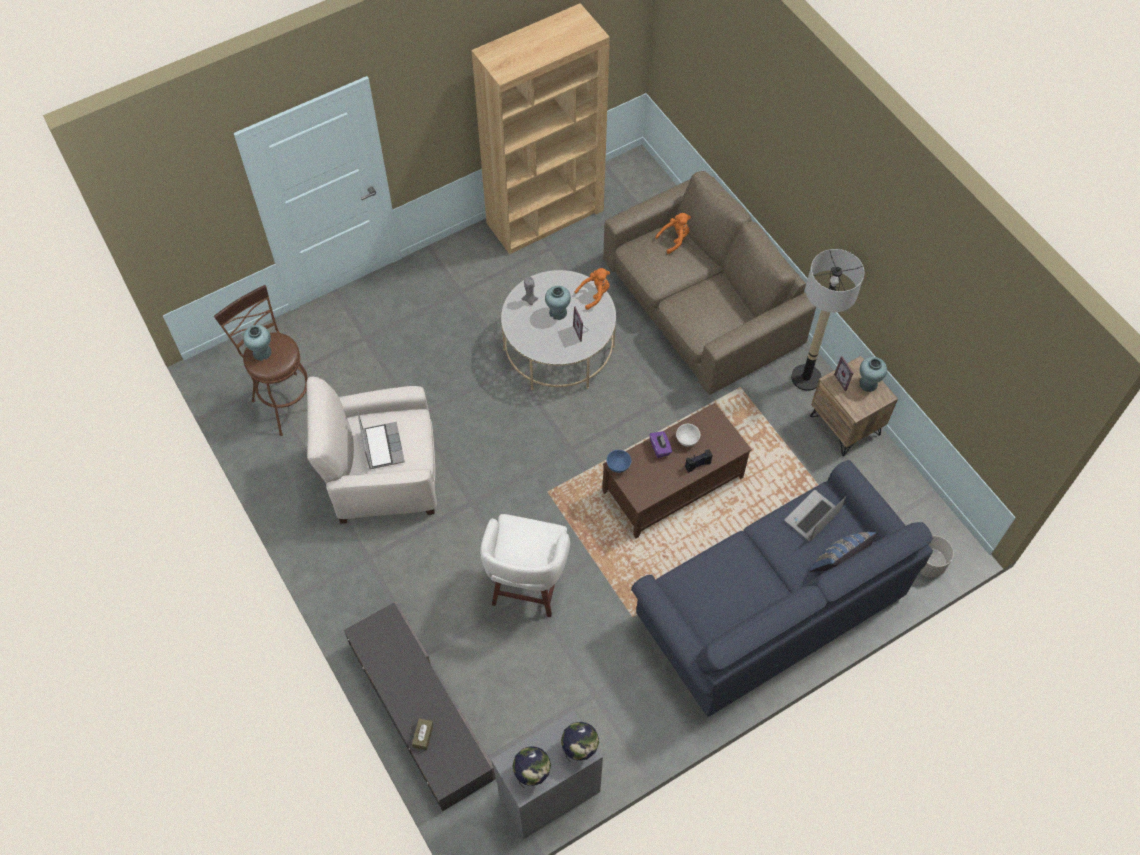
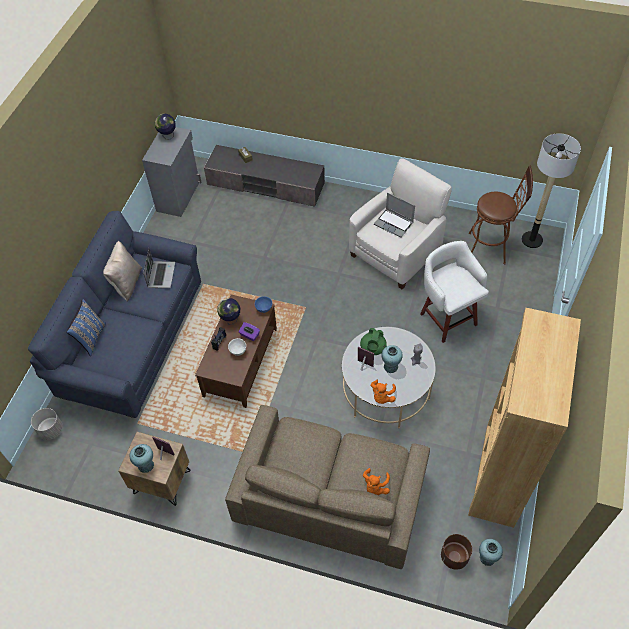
camera: 140 degrees right, 5 degrees down
(262, 352) = (501, 200): turquoise vase -> turquoise vase (487, 558)
(527, 587) = (269, 259): white stool -> white stool (447, 318)
(555, 340) = (373, 349): none -> green teapot
(579, 749) = (154, 155): globe -> globe (230, 320)
(646, 195) = (454, 557): none -> brown planter
(749, 607) = (127, 283): none -> beige pillow
(806, 378) = (213, 496): floor lamp -> floor lamp (531, 240)
(812, 517) = (124, 352): laptop -> laptop (161, 275)

